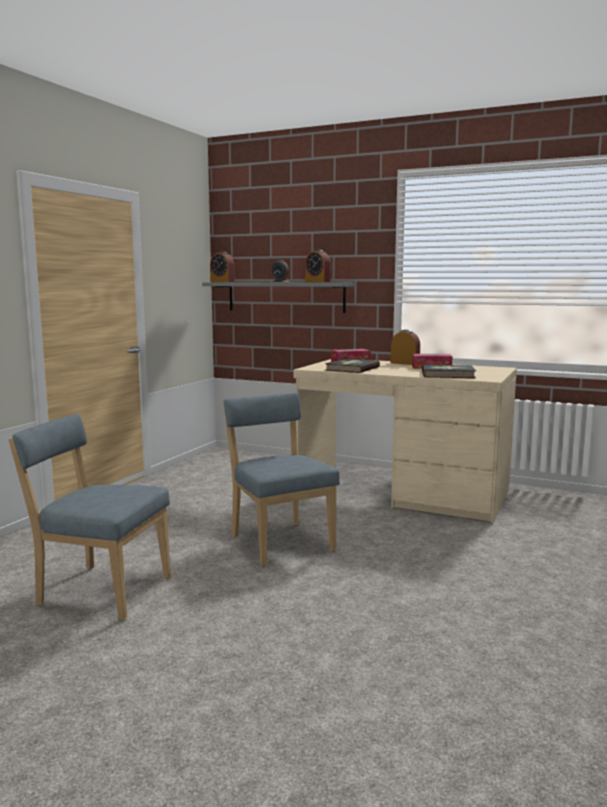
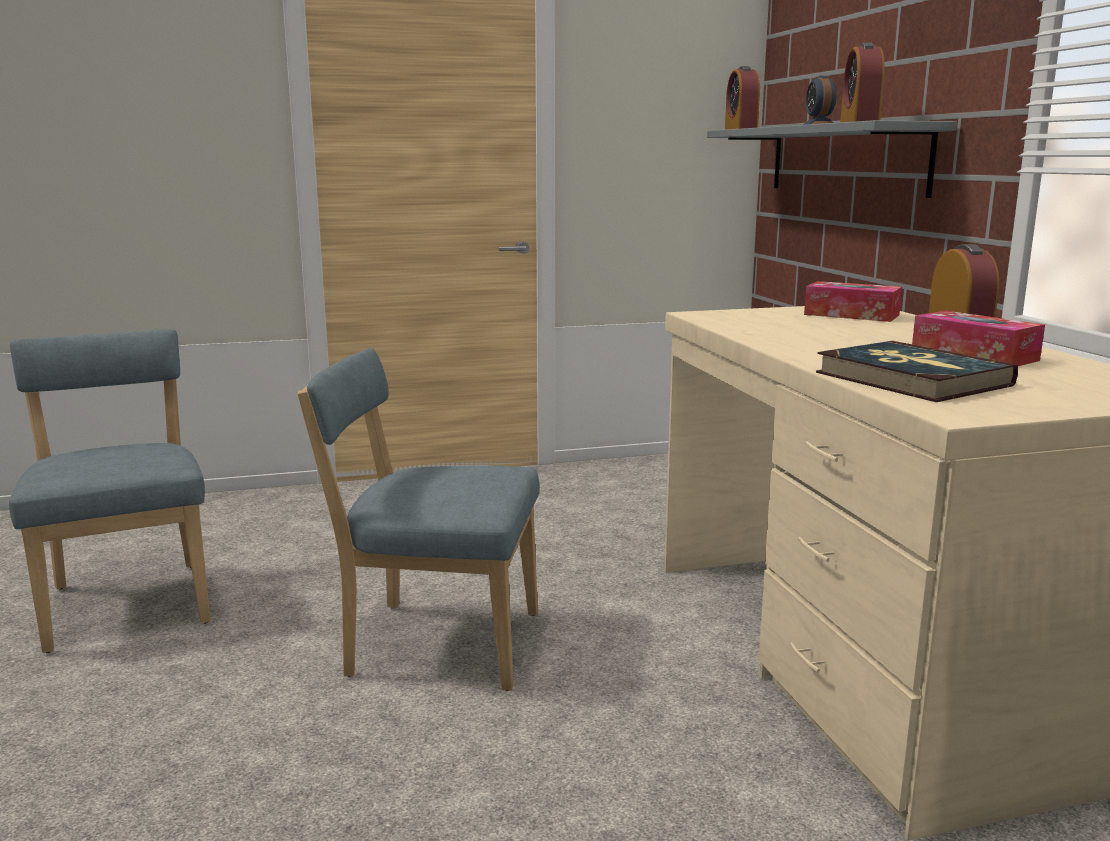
camera: 50 degrees right, 5 degrees up
(279, 542) = (435, 643): blue chair -> blue chair turned 105 degrees counterclockwise
(352, 368) = (772, 328): book -> none

